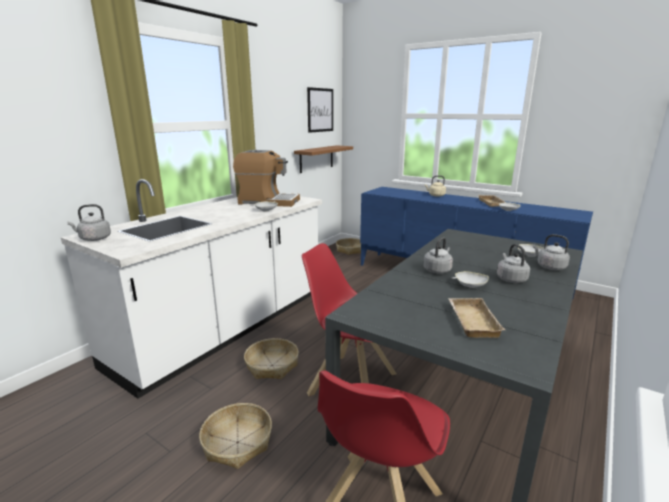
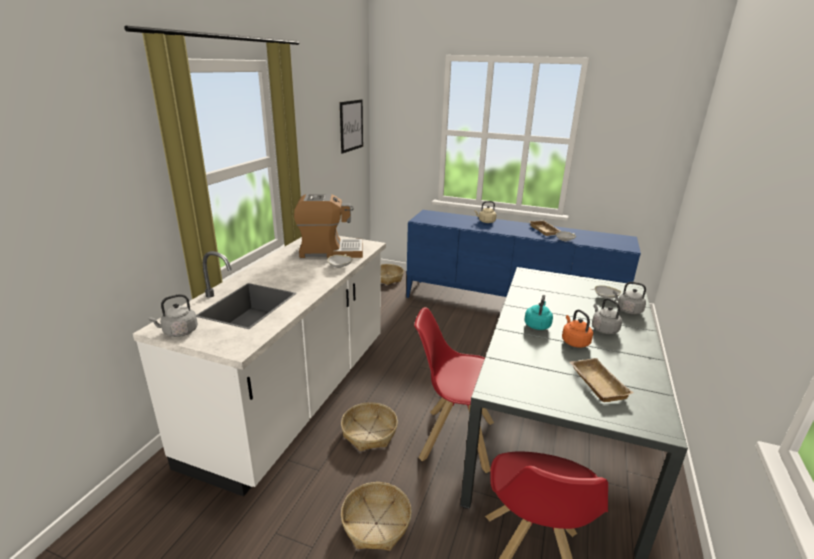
camera: 15 degrees left, 5 degrees up
(316, 158) = (349, 181): brown shelf -> none
(437, 270) = (537, 325): grey kettle -> turquoise kettle
(469, 286) = (574, 341): white bowl -> orange kettle

